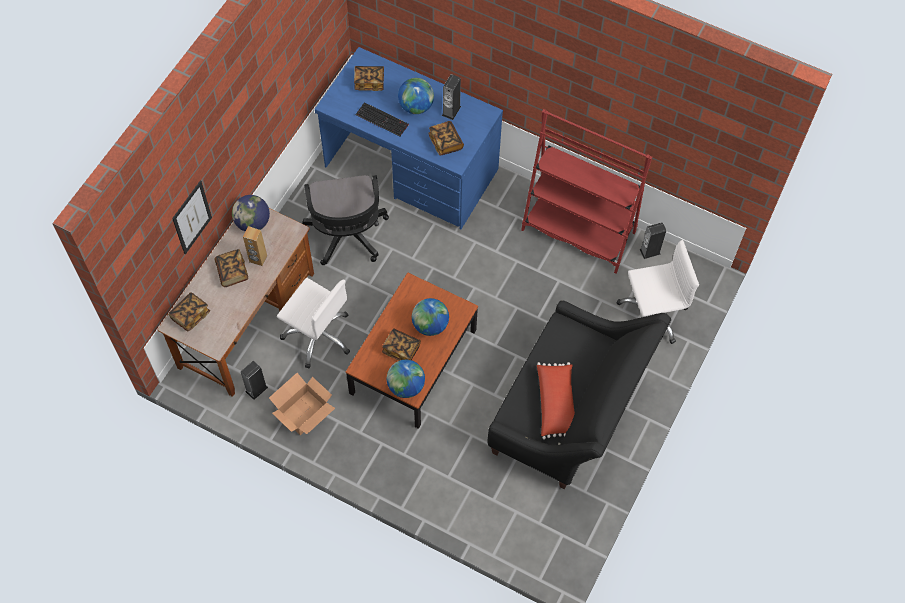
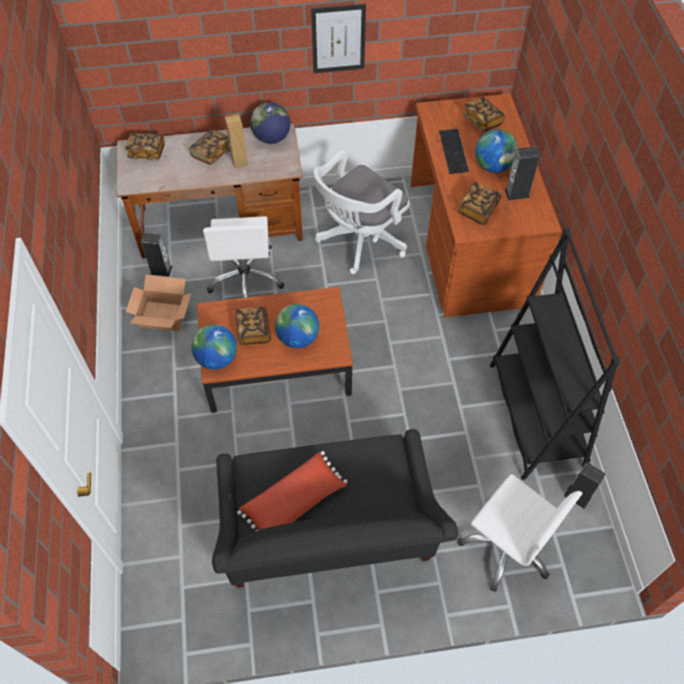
camera: 55 degrees right, 5 degrees down
(192, 217) = (200, 63): picture -> picture (338, 39)
(347, 237) = (358, 241): black office chair -> white office chair
(411, 169) = (468, 243): blue desk -> brown desk
(578, 231) = (536, 415): red bookcase -> black bookcase

